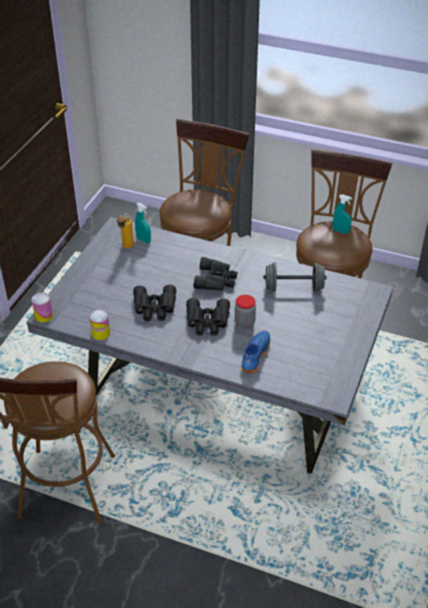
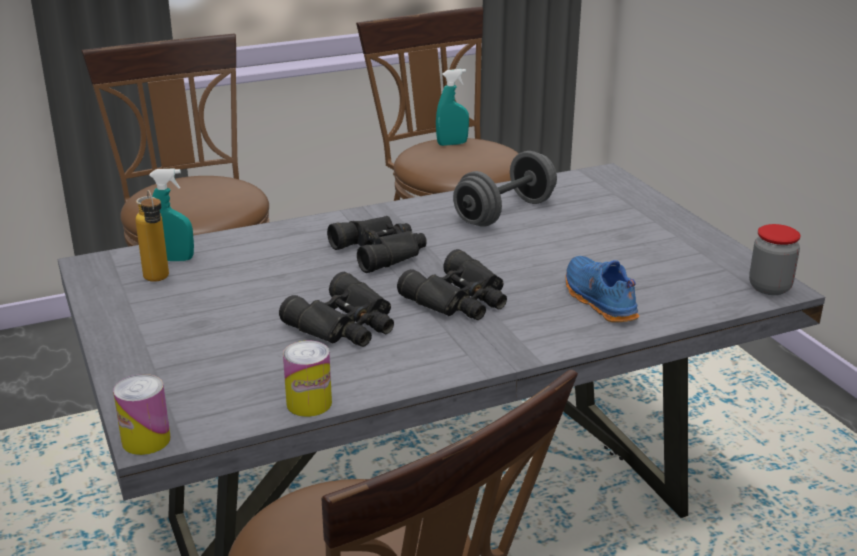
camera: 45 degrees left, 15 degrees down
(244, 322) = (513, 275): jar -> jar (769, 287)

